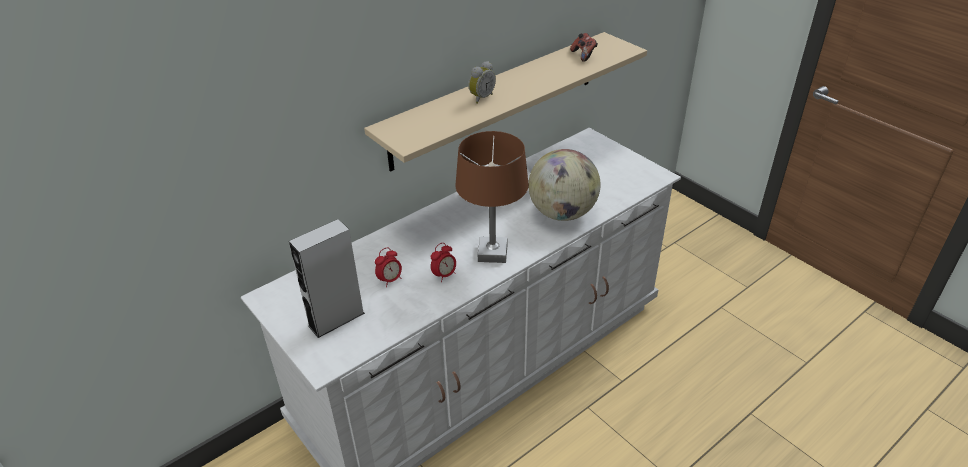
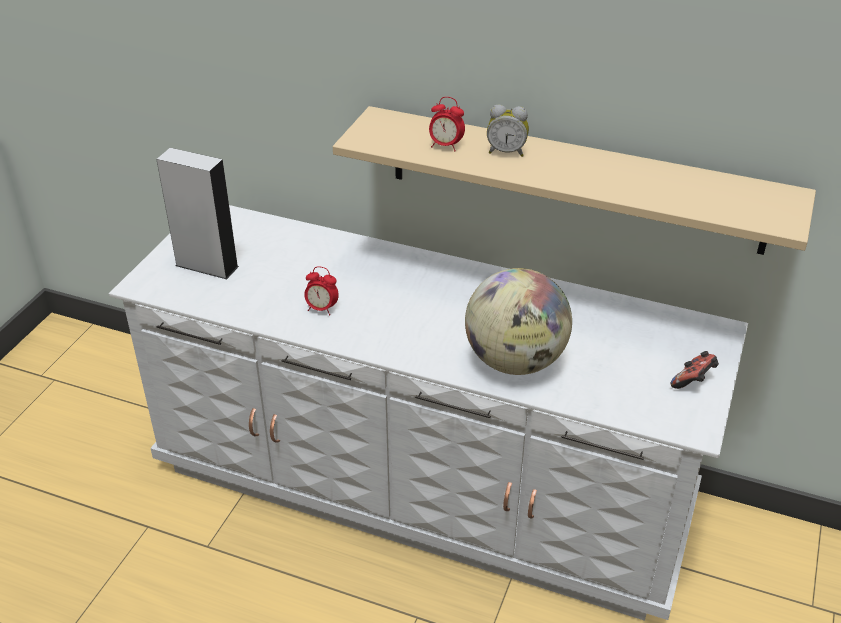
camera: 60 degrees right, 0 degrees up
(390, 280) = (287, 275): alarm clock -> alarm clock (445, 146)
(493, 253) = (387, 331): brown table lamp -> none
(584, 55) = (714, 192): game controller -> game controller (693, 381)

